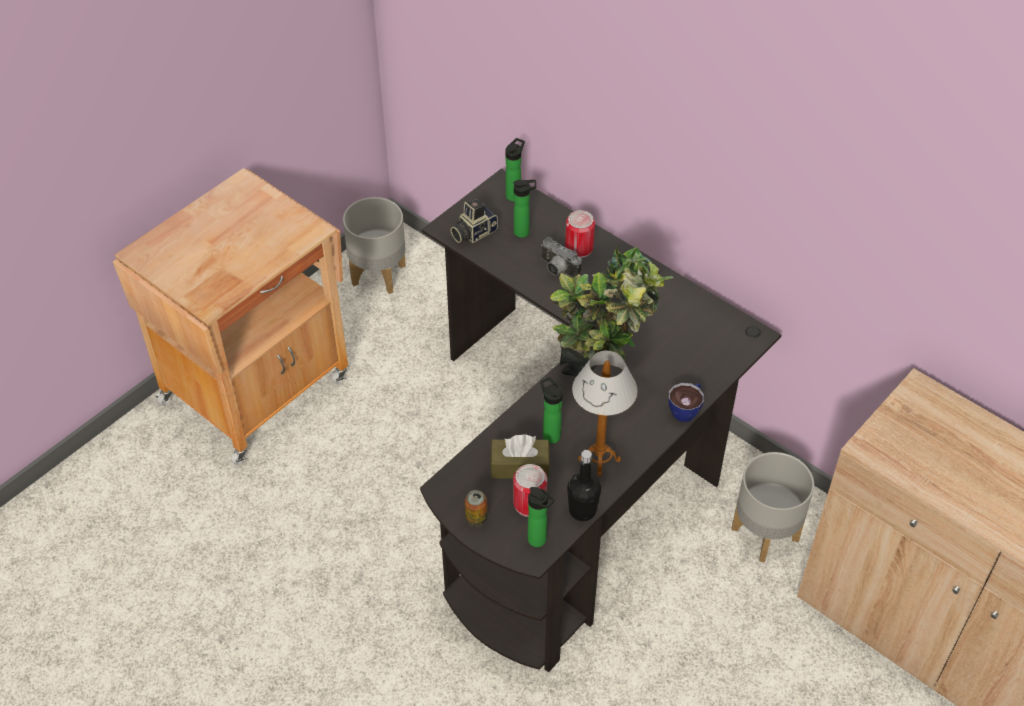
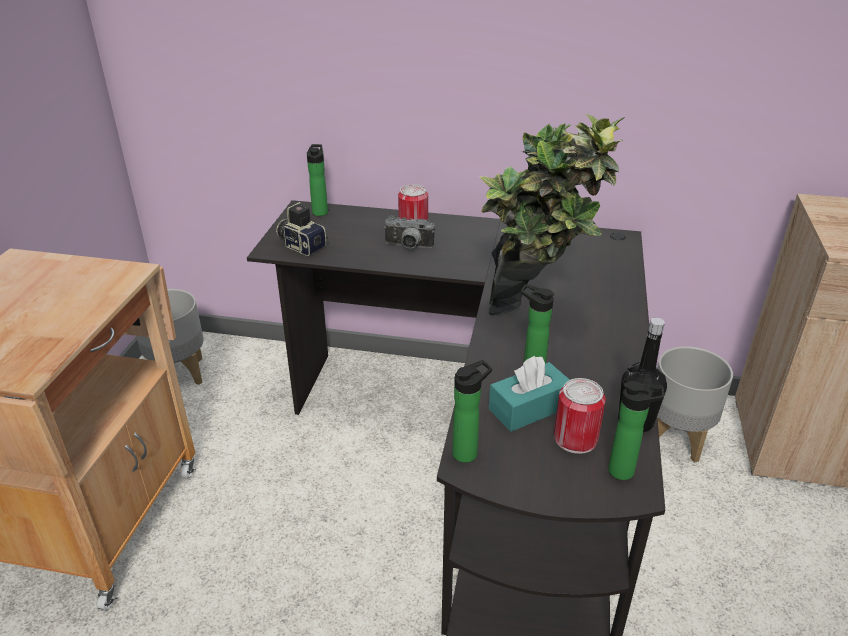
camera: 30 degrees left, 15 degrees down
(473, 232) = (302, 245): camera -> camera turned 105 degrees clockwise
(476, 519) = (534, 480): can -> none
(520, 466) = (529, 408): brown tissue box -> turquoise tissue box
(524, 232) = (352, 232): bottle -> bottle (468, 452)
(599, 460) = (601, 370): table lamp -> none
(686, 409) = (630, 303): cup -> none

